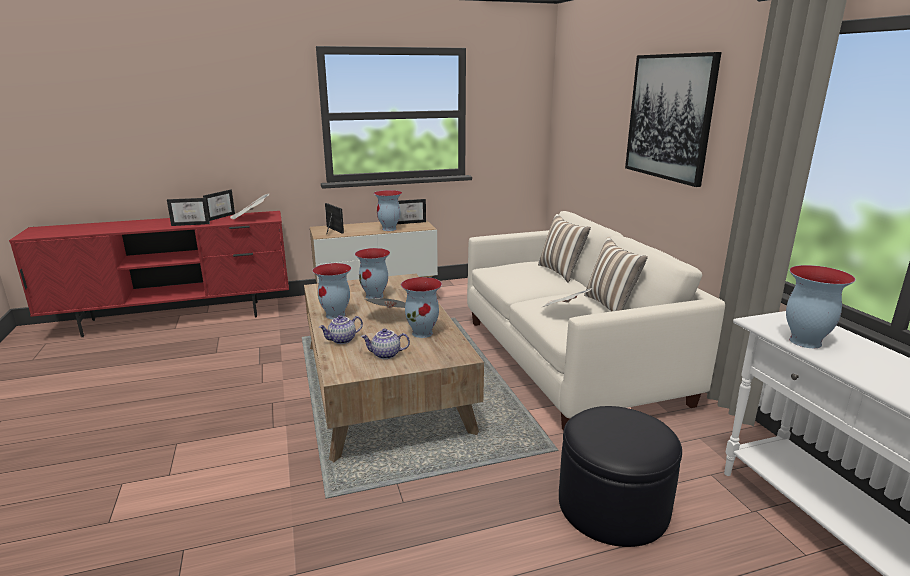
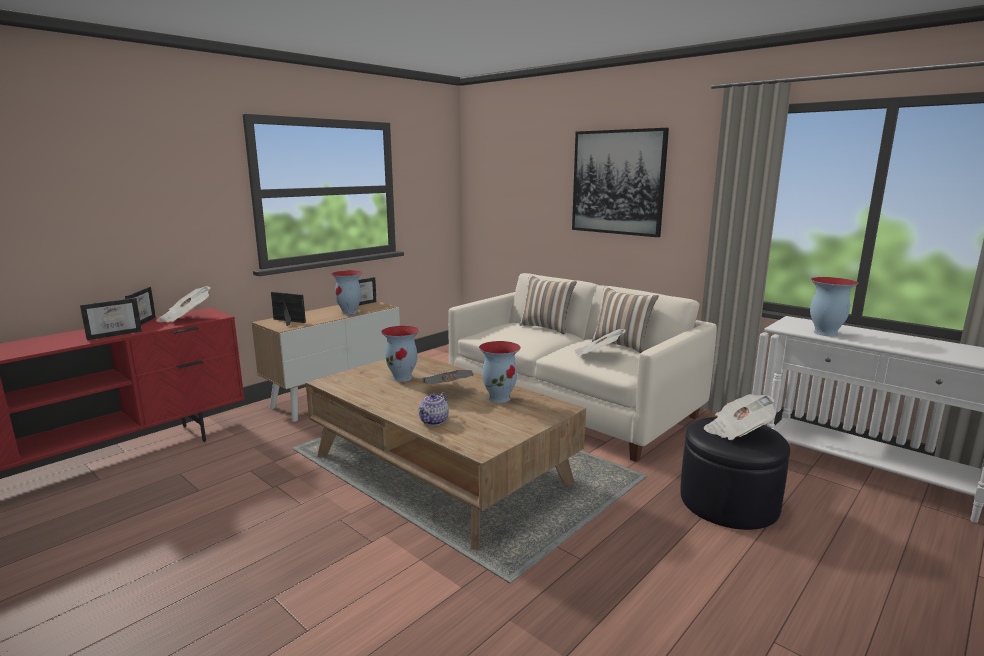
camera: 30 degrees left, 5 degrees down
(336, 315) = (391, 402): vase -> none
(385, 355) = (496, 423): teapot -> none
(621, 431) = (737, 432): none -> newspaper

